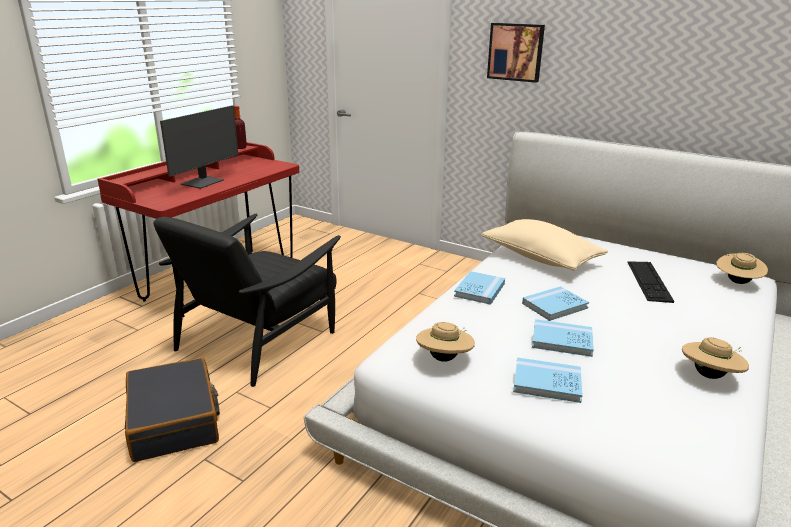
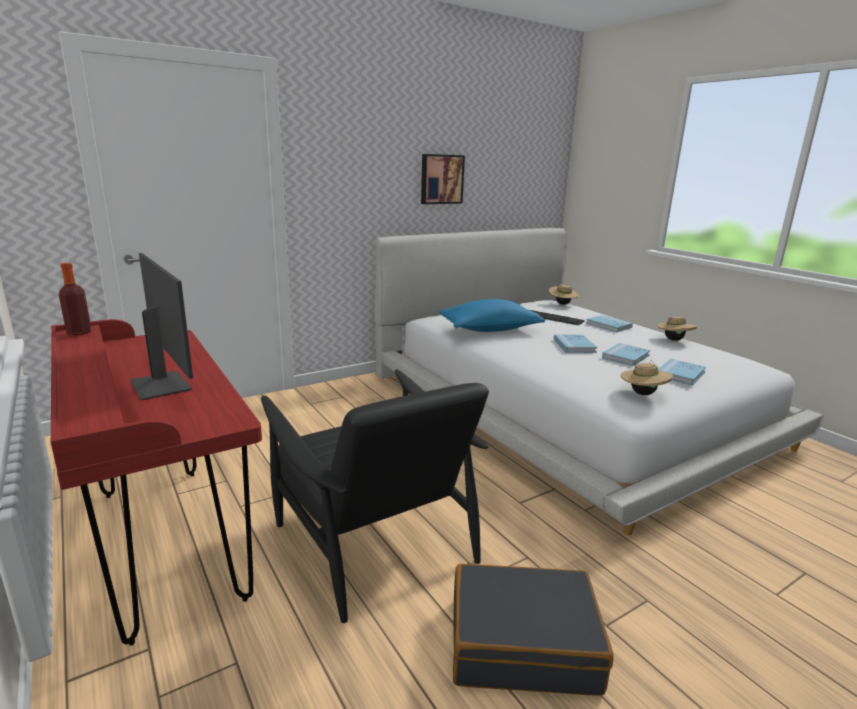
camera: 65 degrees left, 5 degrees down
(479, 290) = (533, 358): blue book -> blue book (608, 325)
(516, 52) = (354, 163): picture -> picture (441, 179)
(540, 258) = (489, 329): beige pillow -> blue pillow

